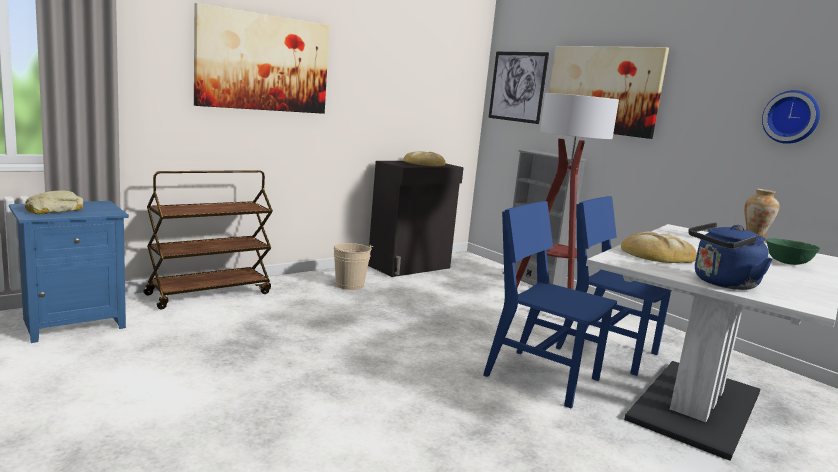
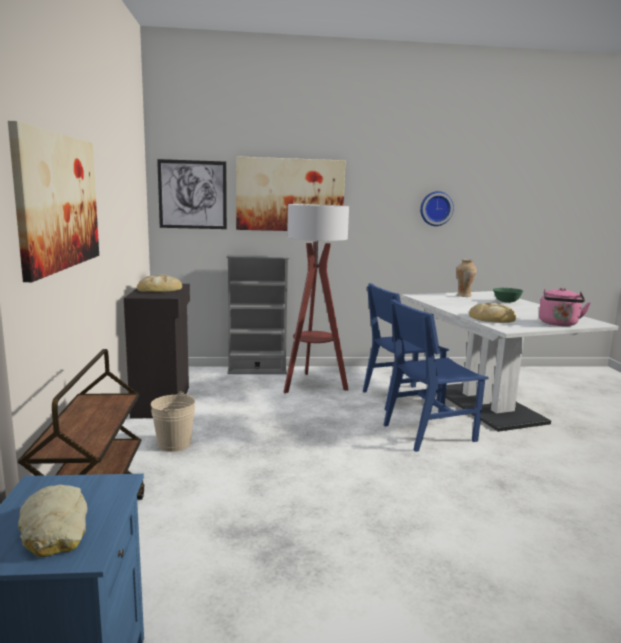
camera: 55 degrees left, 0 degrees up
(722, 284) = (559, 324): blue kettle -> pink kettle

